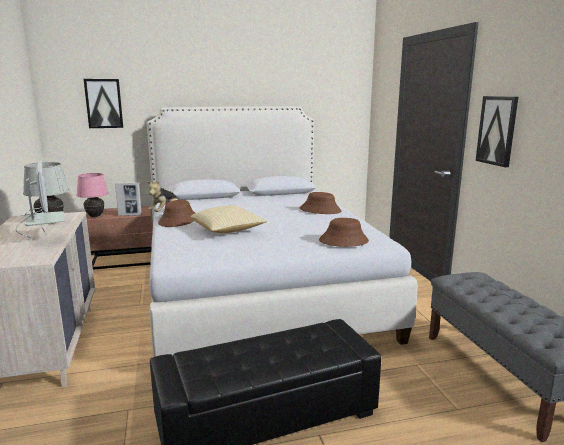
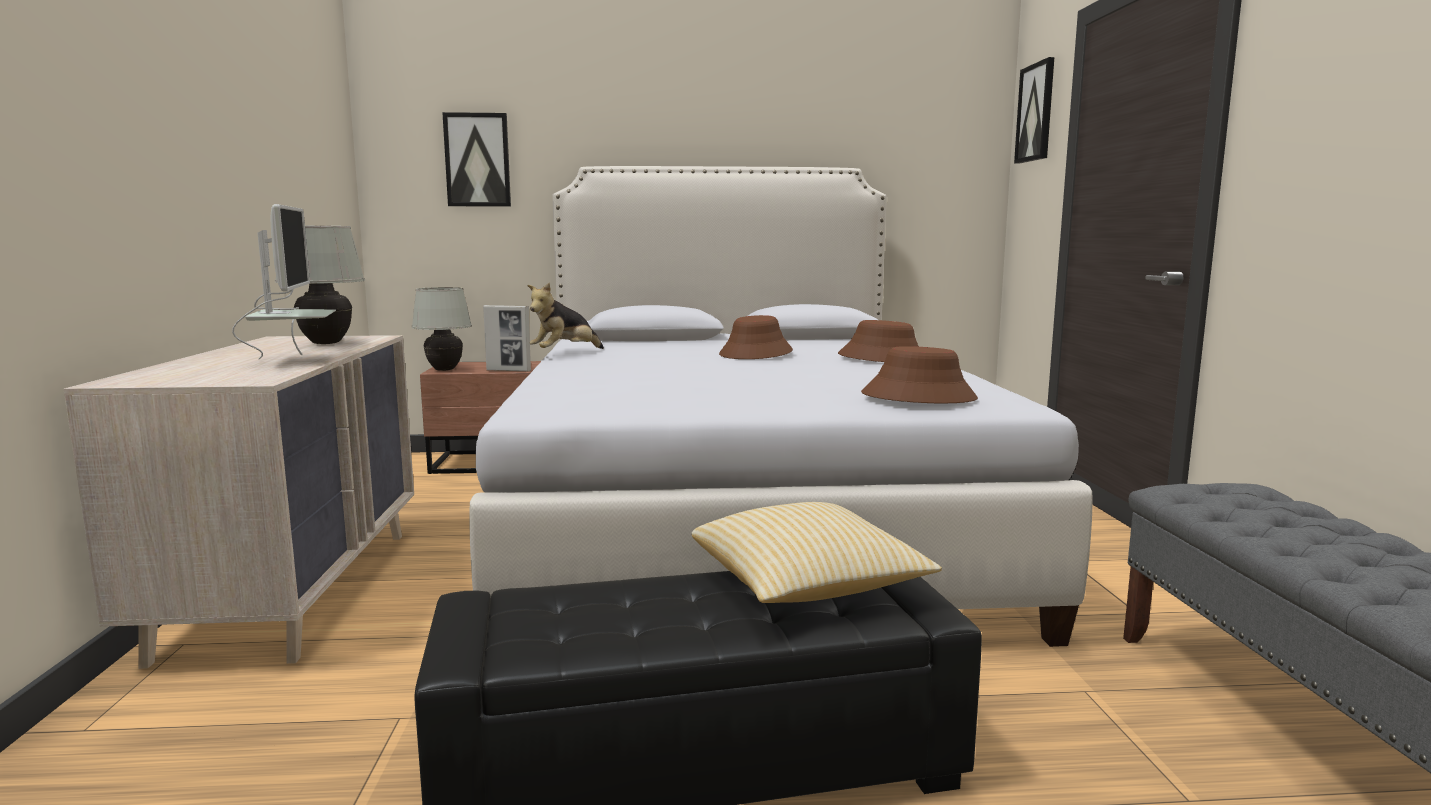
camera: 10 degrees right, 5 degrees down
(95, 216) = (444, 370): pink table lamp -> white table lamp
(178, 220) = (582, 363): brown hat -> brown hat (756, 353)
(228, 230) = (672, 376): pillow -> pillow (807, 587)
(497, 130) = (1299, 153): picture -> picture (1036, 112)

